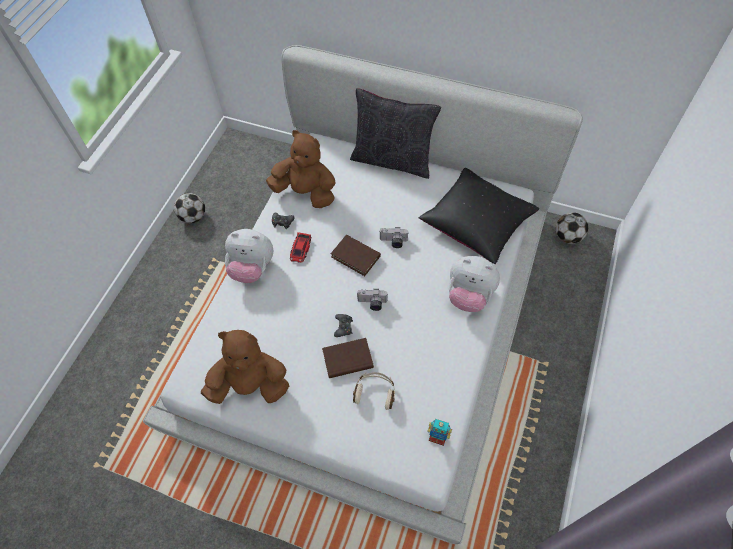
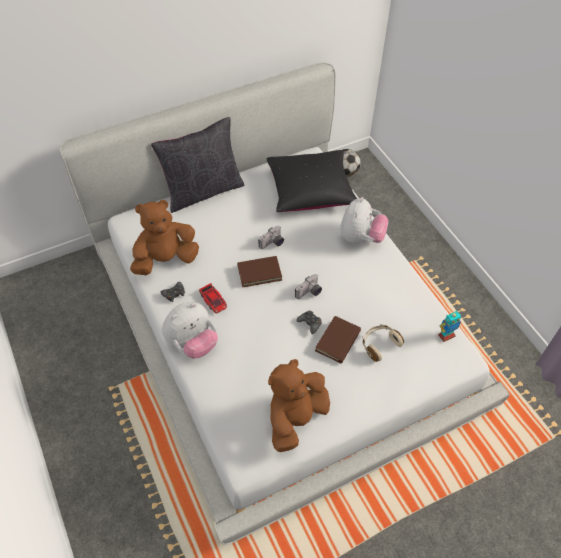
camera: 50 degrees left, 5 degrees down
(193, 217) = (49, 372): football -> none
(469, 295) = (361, 238): plush toy -> plush toy turned 45 degrees counterclockwise

